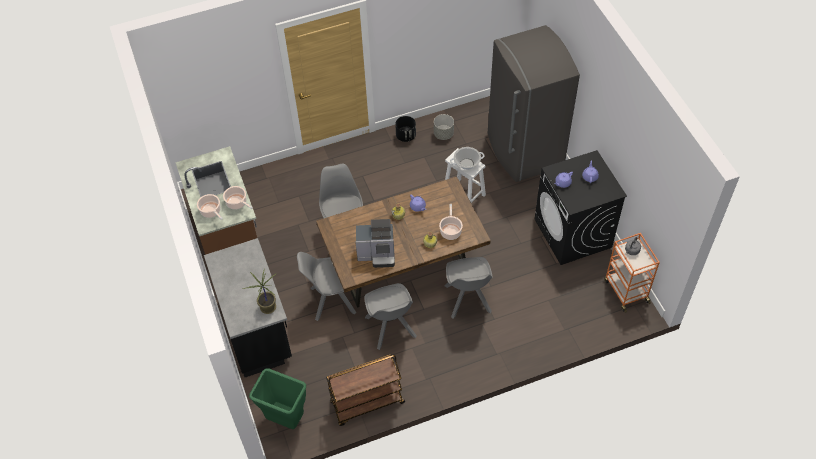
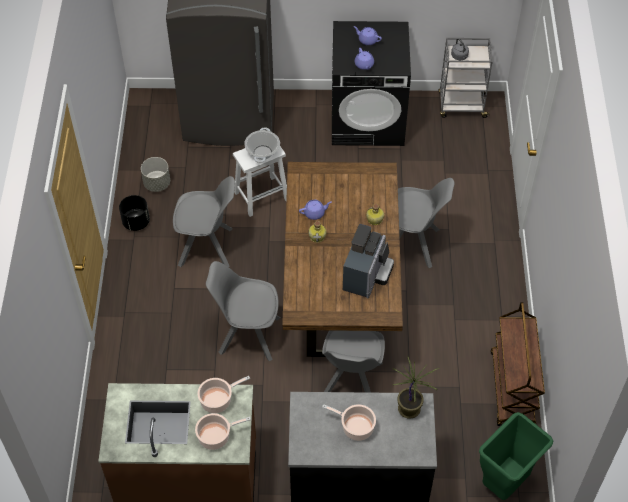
camera: 70 degrees left, 0 degrees up
(391, 328) = (419, 332): grey chair -> grey chair (207, 247)
(450, 231) = (366, 194): cooking pot -> cooking pot (355, 427)
(625, 290) = (461, 106): orange cart -> grey cart

